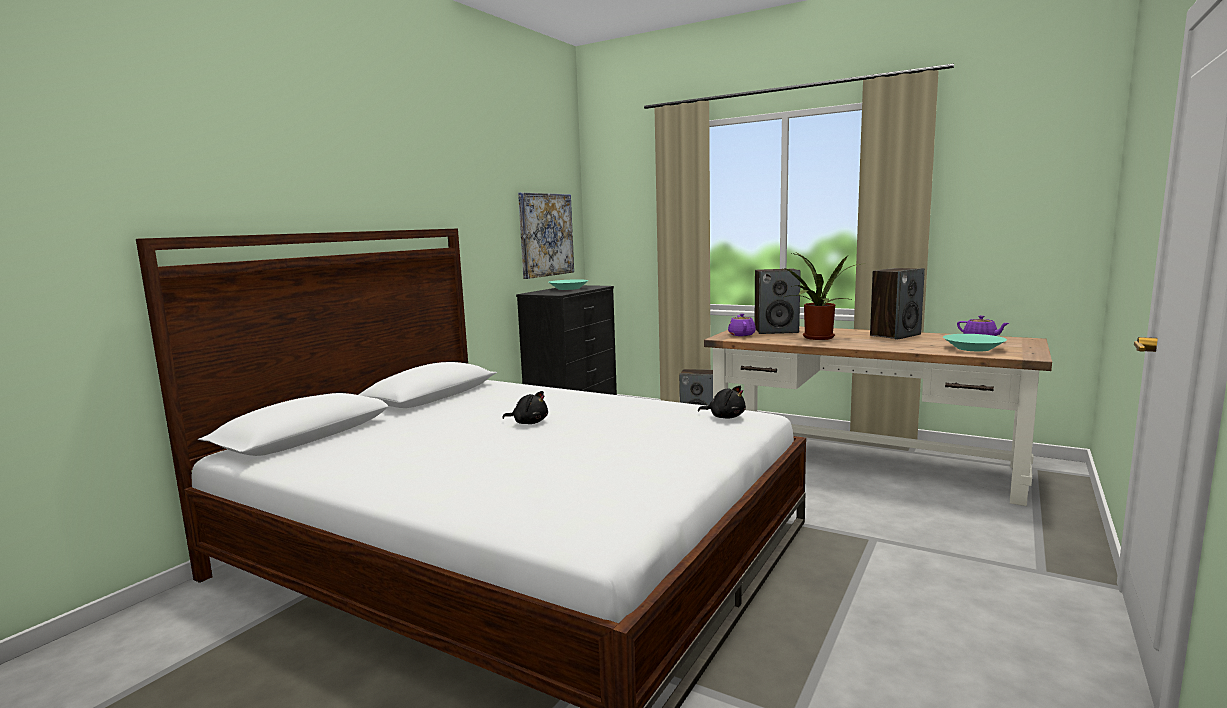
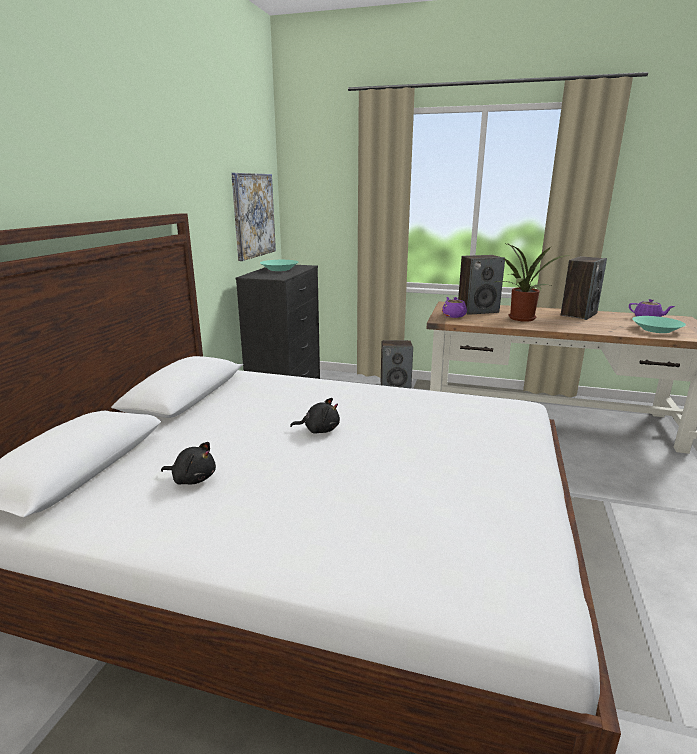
camera: 15 degrees left, 10 degrees up
(725, 417) = (497, 410): black plush toy -> black plush toy (192, 479)

